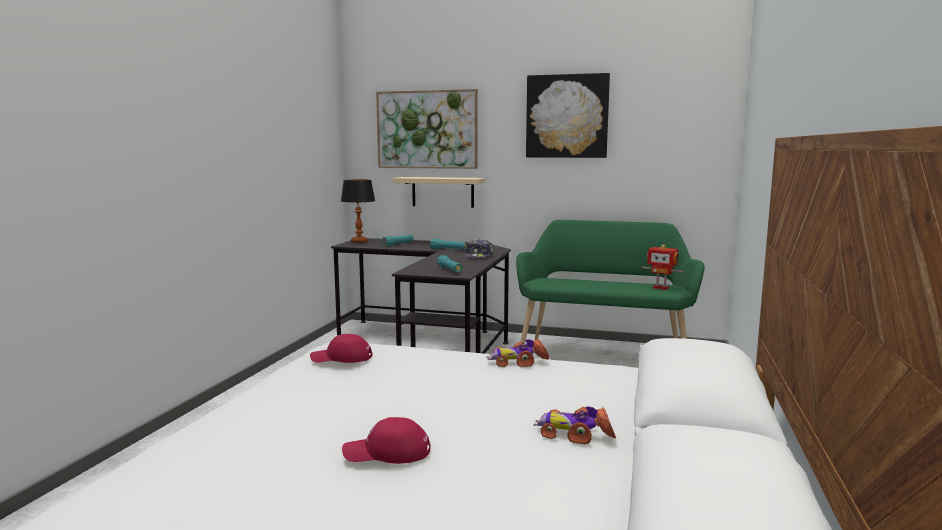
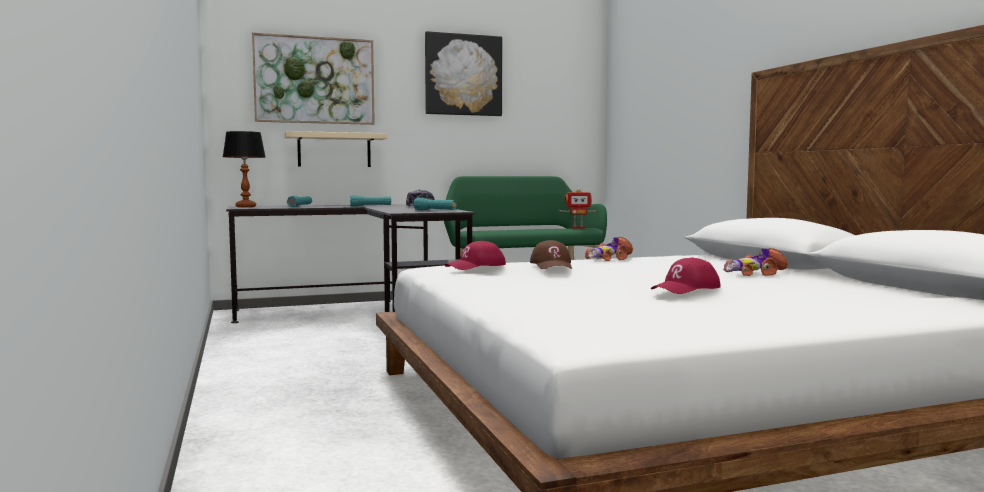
camera: 35 degrees left, 5 degrees down
(401, 371) = (552, 266): none -> brown cap

